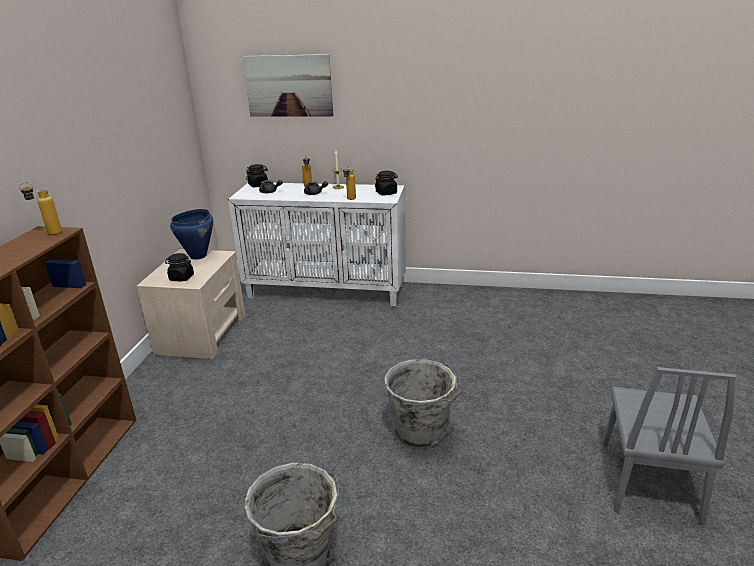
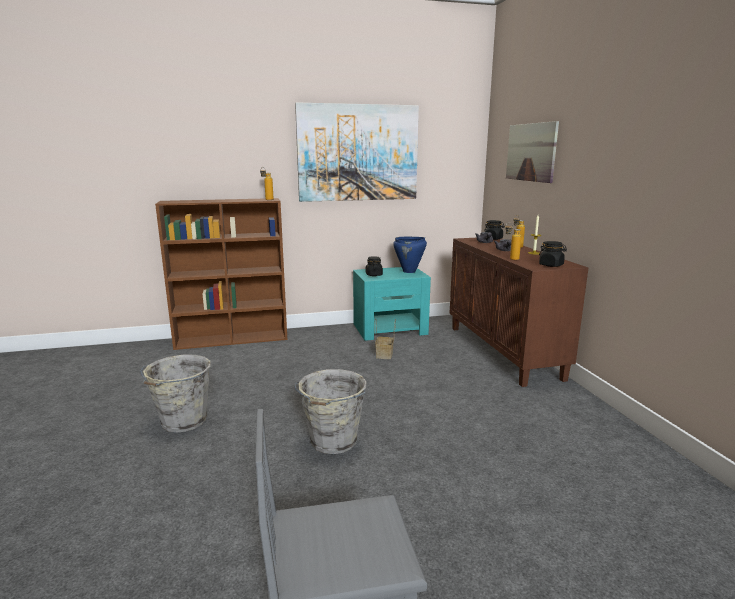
camera: 65 degrees right, 10 degrees down
(97, 121) = (358, 153): none -> picture
(202, 333) = (390, 329): beige nightstand -> turquoise nightstand
(266, 355) = (384, 355): none -> basket
(327, 290) = (504, 352): white cabinet -> brown cabinet

